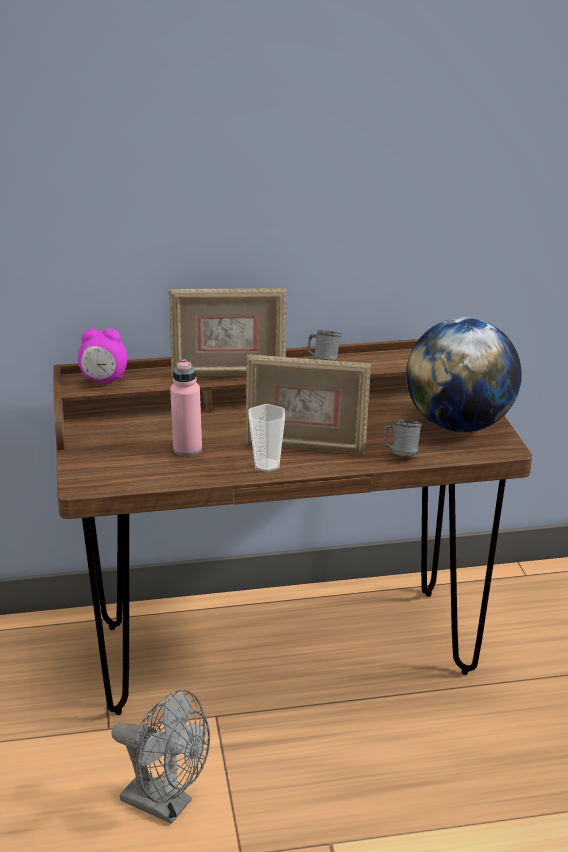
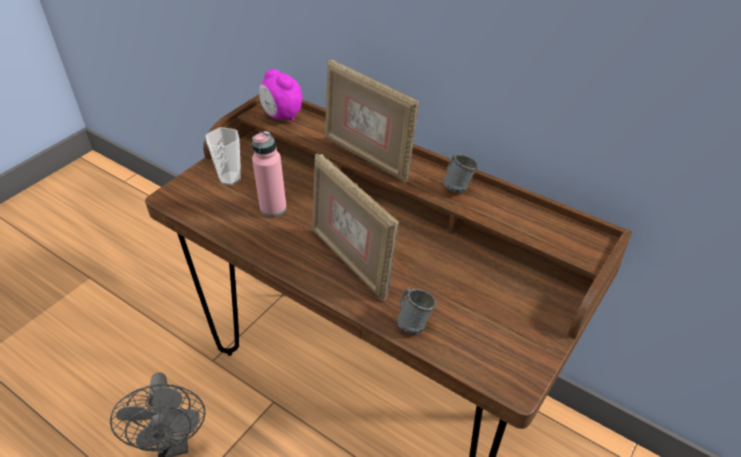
camera: 45 degrees right, 15 degrees up
(267, 465) = (298, 260): cup -> cup (230, 178)
(459, 425) = (511, 325): globe -> none

